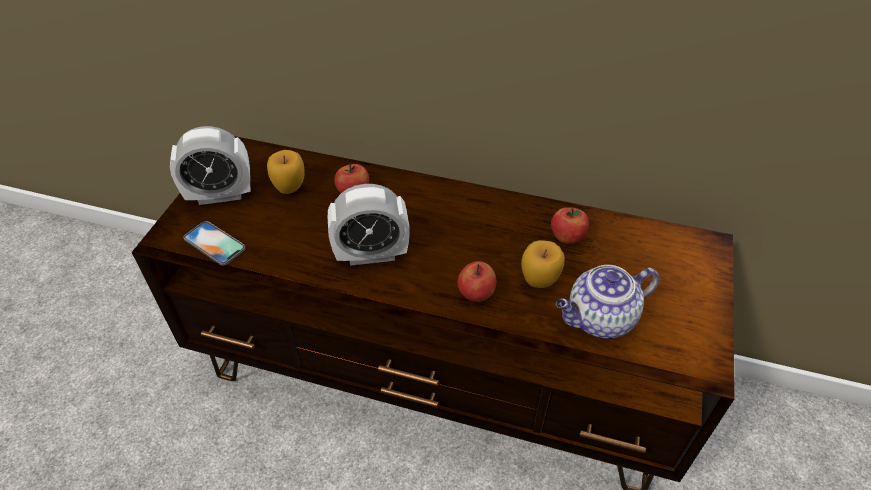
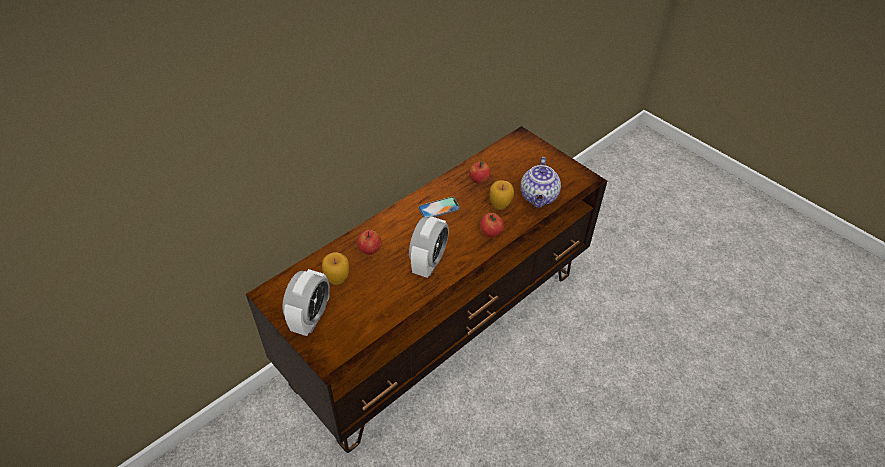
camera: 60 degrees left, 0 degrees up
(214, 243) = (357, 335): phone -> phone (439, 208)

